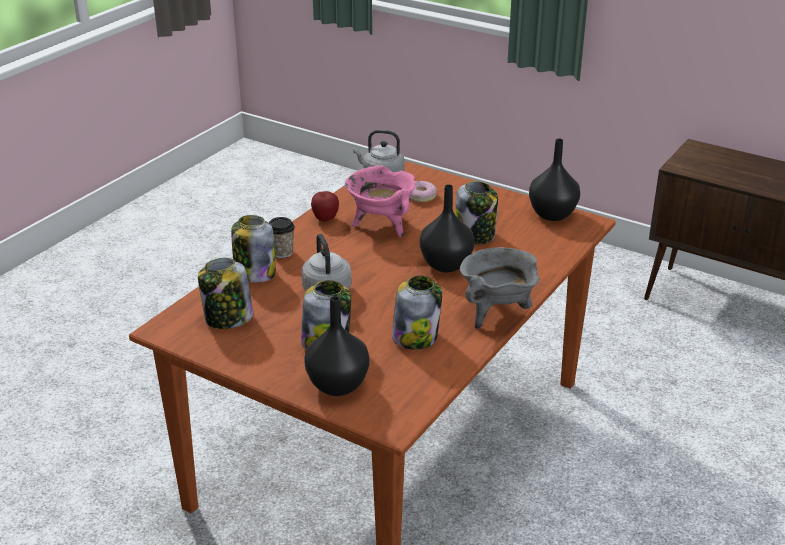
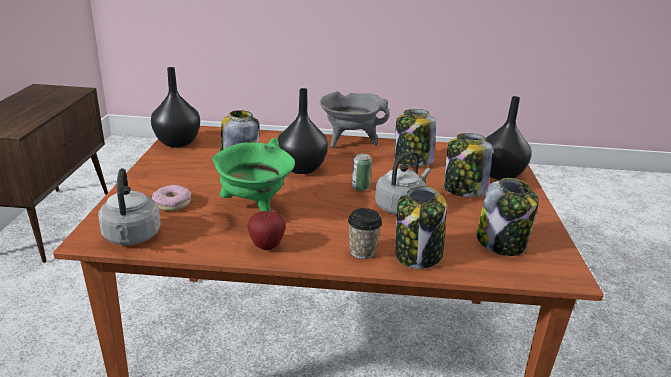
camera: 120 degrees left, 5 degrees down
(381, 225) = (255, 210): pink cooking pot -> green cooking pot
(381, 284) = (360, 187): none -> can

